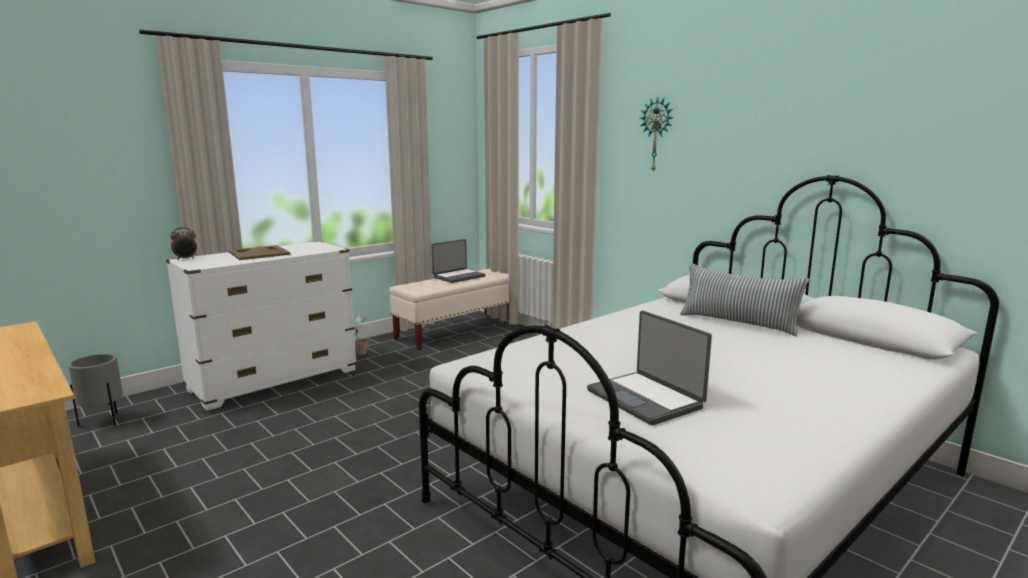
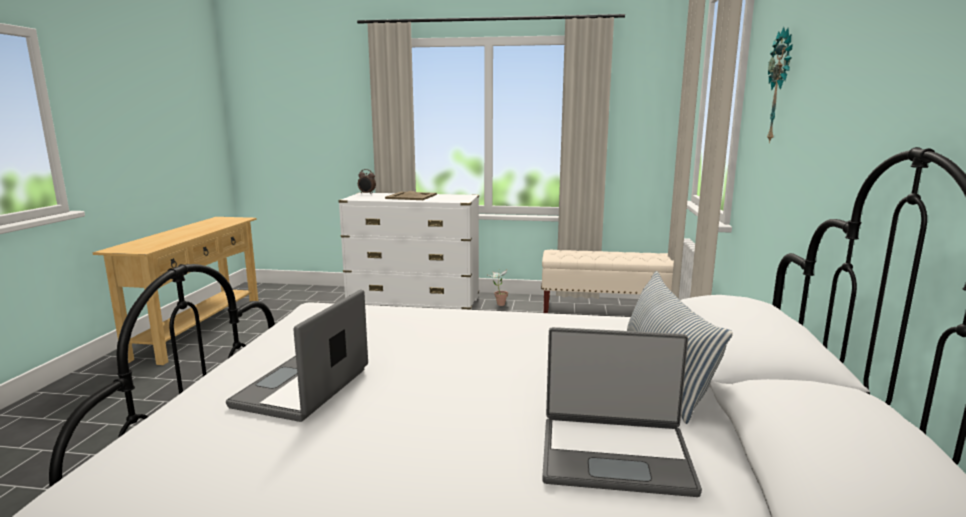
camera: 50 degrees right, 0 degrees up
(104, 422) = (303, 296): grey planter -> none
(458, 276) = (619, 254): laptop -> laptop (615, 455)

